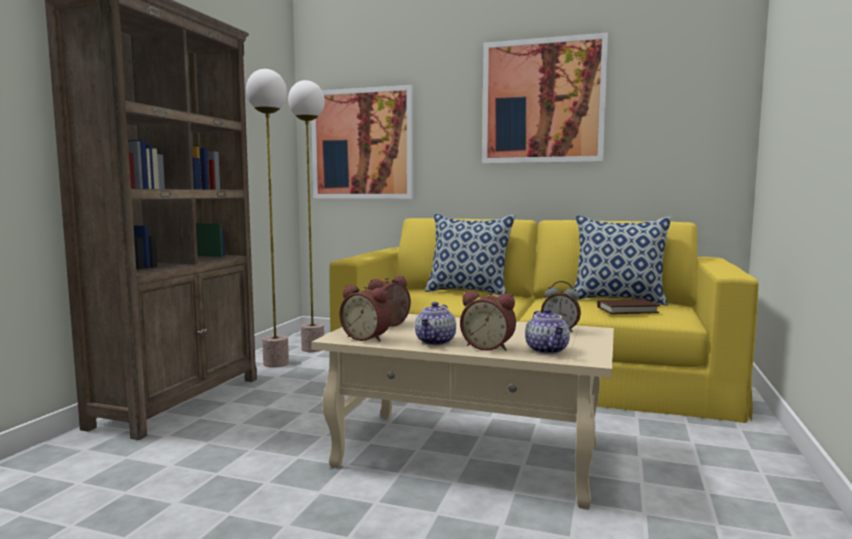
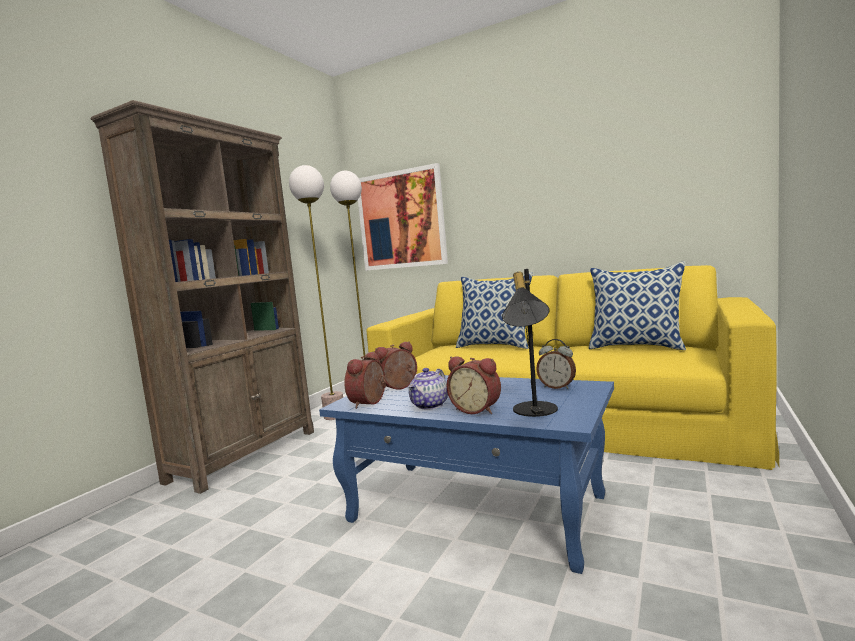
camera: 10 degrees right, 0 degrees up
(367, 337) = (370, 403): alarm clock -> alarm clock turned 75 degrees clockwise
(470, 455) = (478, 508): beige coffee table -> blue coffee table
(542, 101) = (556, 163): picture -> none
(548, 350) = (533, 412): teapot -> black table lamp
(627, 310) = (641, 357): brown book -> none

